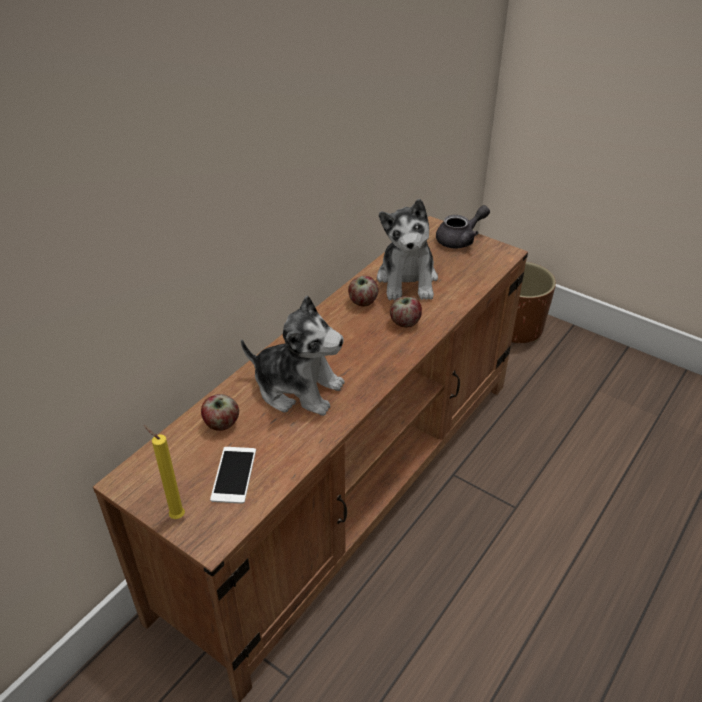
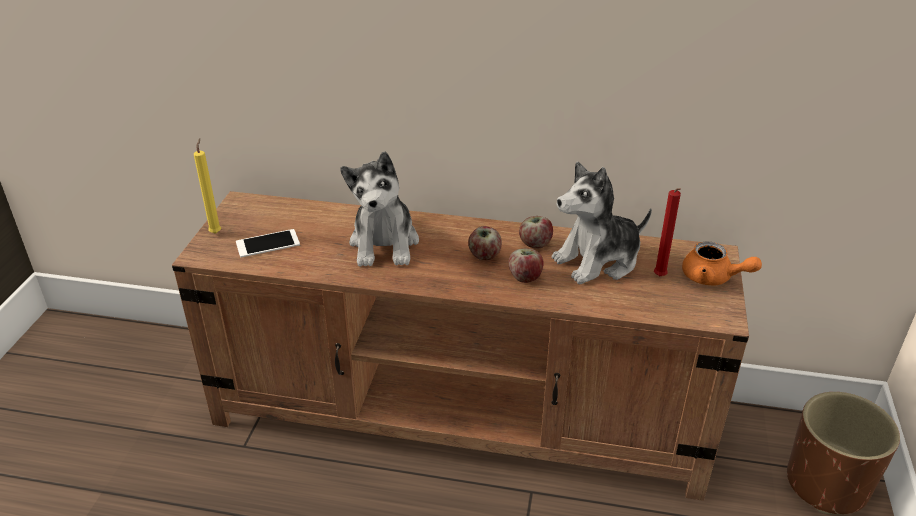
camera: 65 degrees right, 5 degrees down
(221, 424) = (319, 221): apple -> apple (484, 256)
(446, 260) = (660, 277): none -> red candle
(460, 239) = (713, 278): grey teapot -> orange teapot

